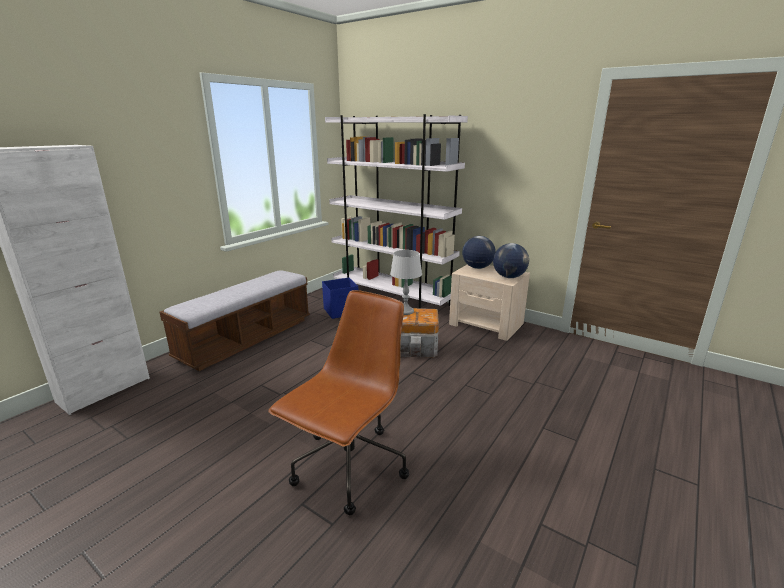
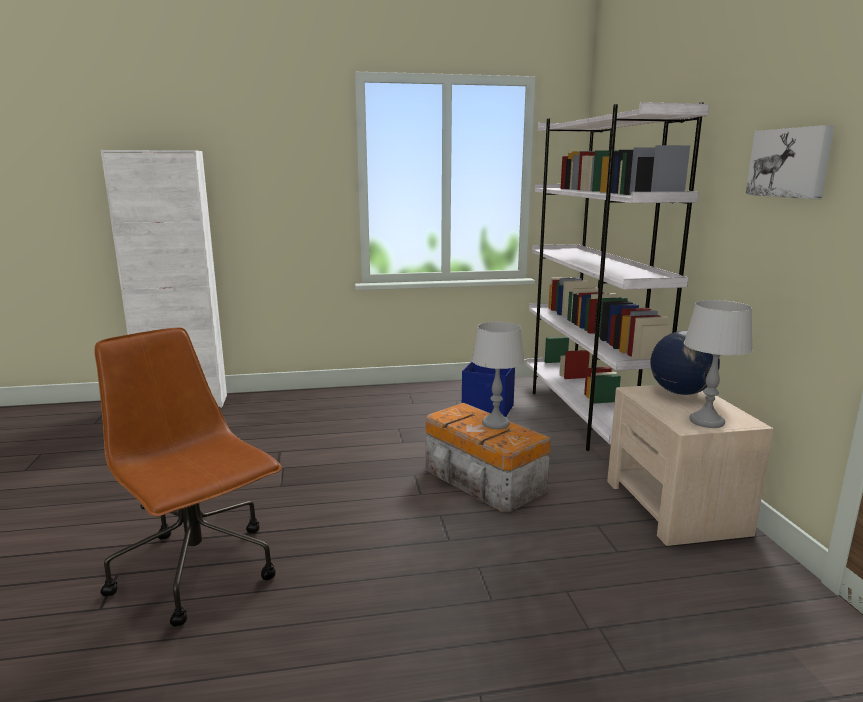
camera: 45 degrees right, 5 degrees down
(247, 338) = (346, 403): bench -> none
(349, 468) = (199, 571): brown office chair -> brown office chair turned 120 degrees counterclockwise
(509, 277) = (707, 421): globe -> grey table lamp
(521, 149) = (790, 163): none -> picture

